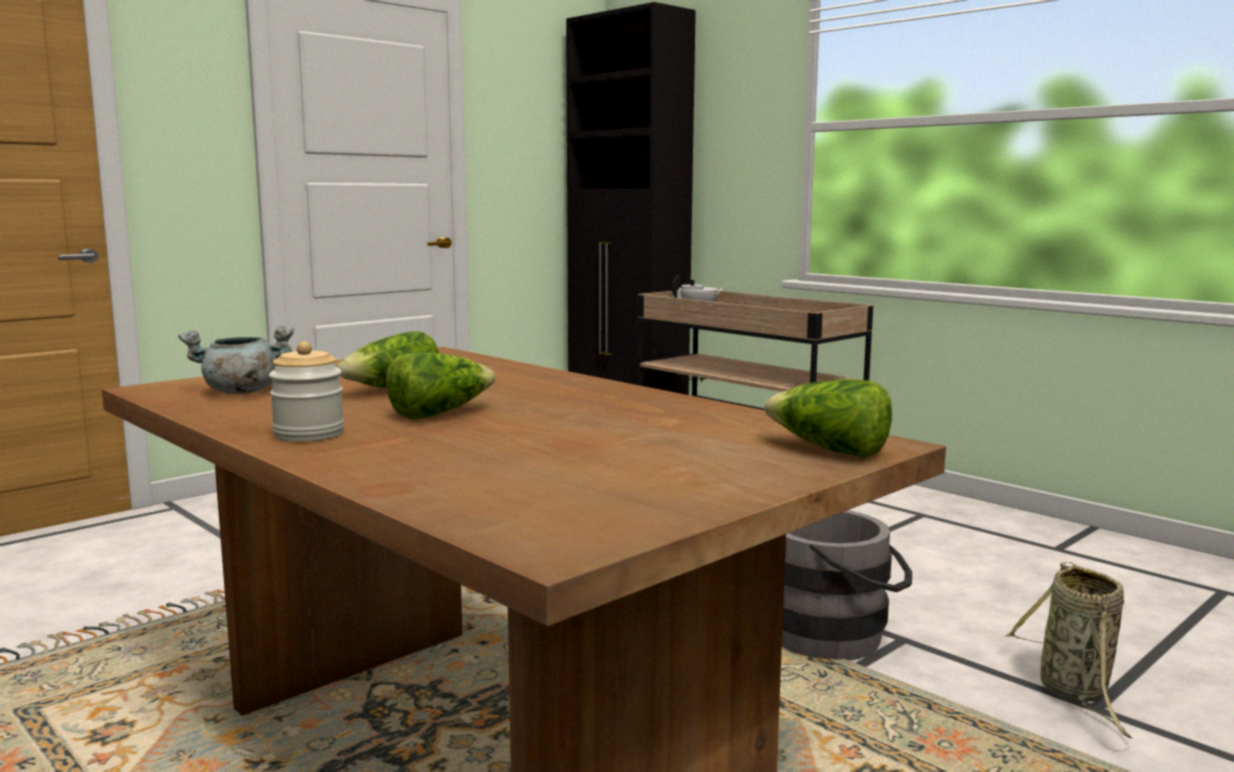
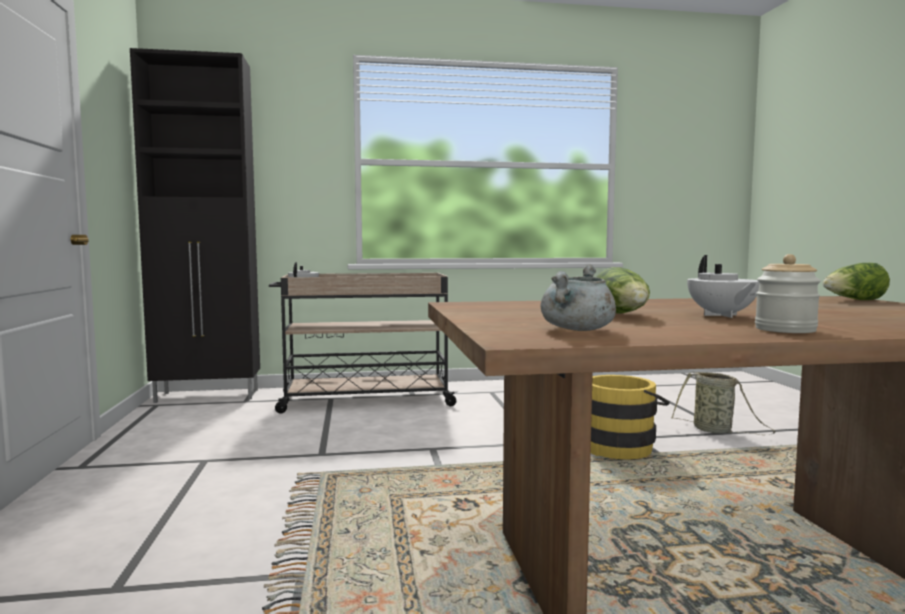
camera: 55 degrees left, 5 degrees down
(439, 413) = (721, 315): lettuce -> white teapot
(836, 637) = (621, 447): grey bucket -> yellow bucket

